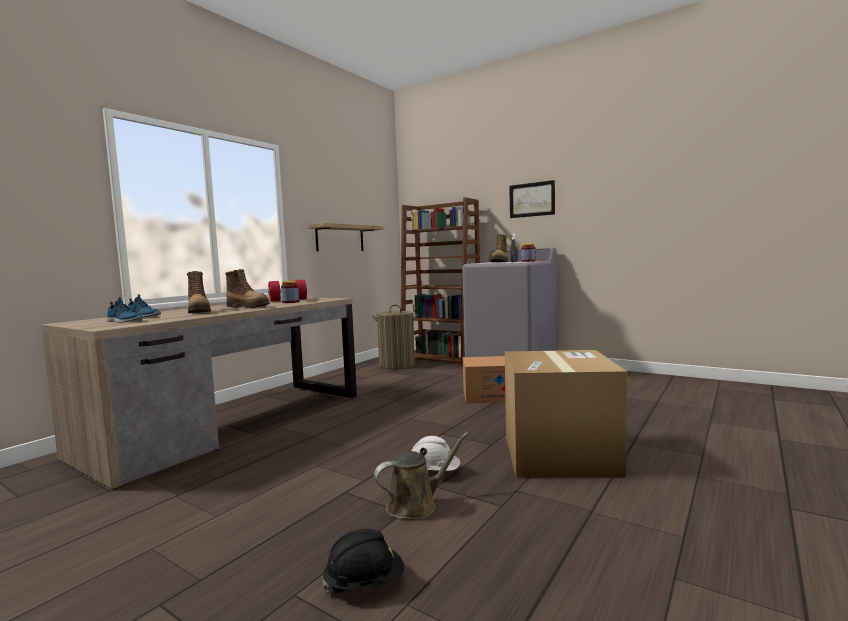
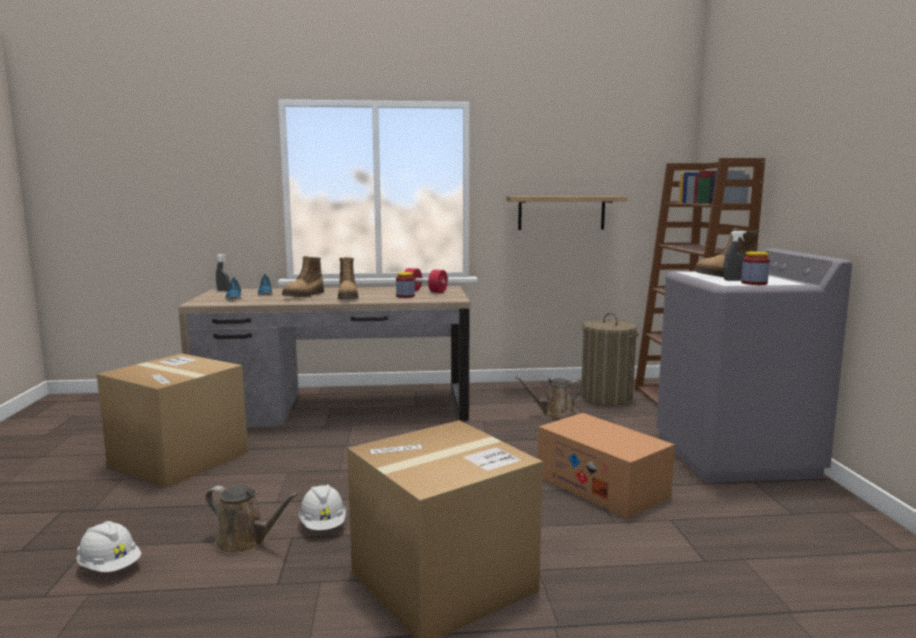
camera: 50 degrees right, 5 degrees up
(71, 322) = (223, 290): none -> grey spray bottle
(176, 507) = (179, 459): none -> cardboard box
(365, 583) = (110, 567): black hard hat -> white hard hat
(394, 379) = (555, 414): none -> brown watering can
(531, 199) = (834, 163): picture -> none

